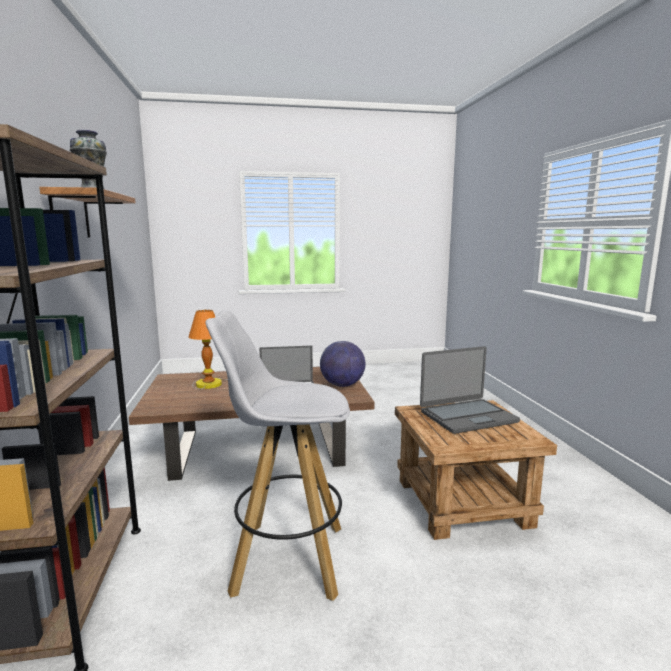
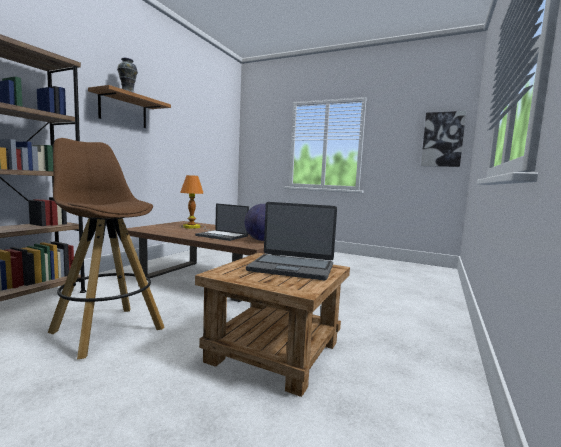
camera: 35 degrees right, 5 degrees down
(286, 559) = (107, 330): white stool -> brown stool
(423, 227) = (442, 139): none -> picture

